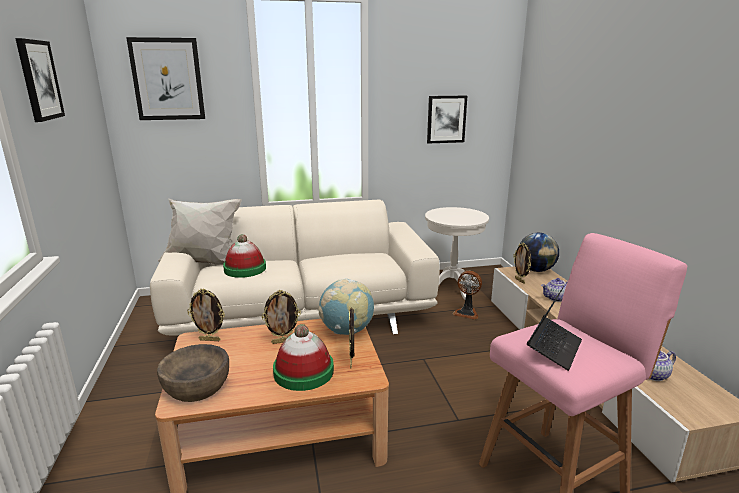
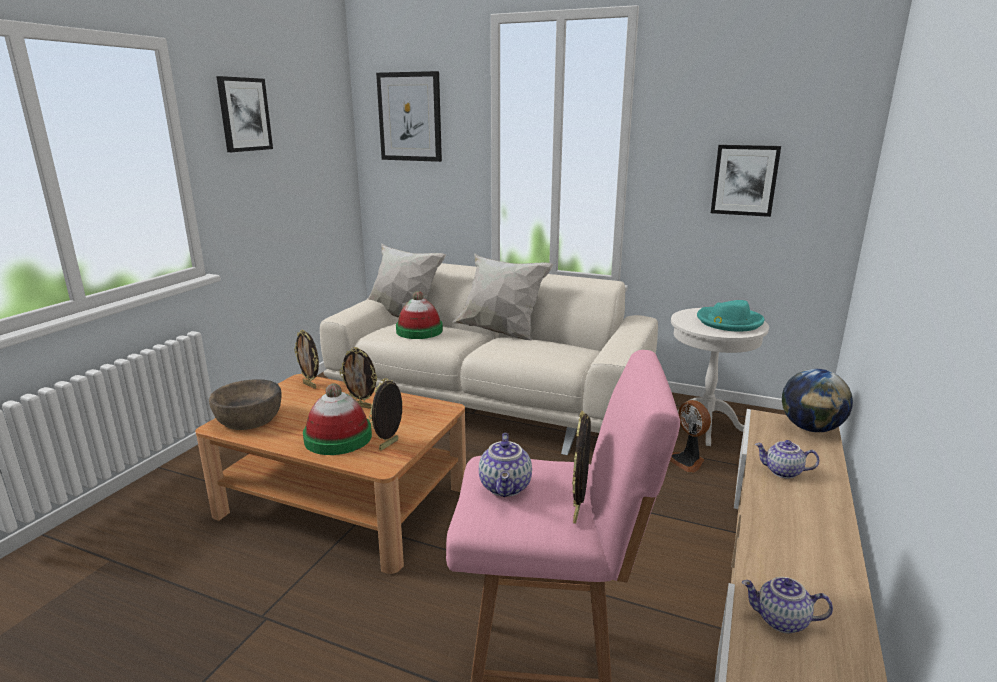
camera: 35 degrees right, 0 degrees up
(303, 256) = (500, 332): none -> white pillow
(347, 331) = (429, 416): globe -> none
(462, 215) = (728, 322): none -> turquoise hat
(520, 281) = (761, 434): picture frame -> picture frame (579, 512)
(553, 348) = (506, 487): laptop -> teapot

